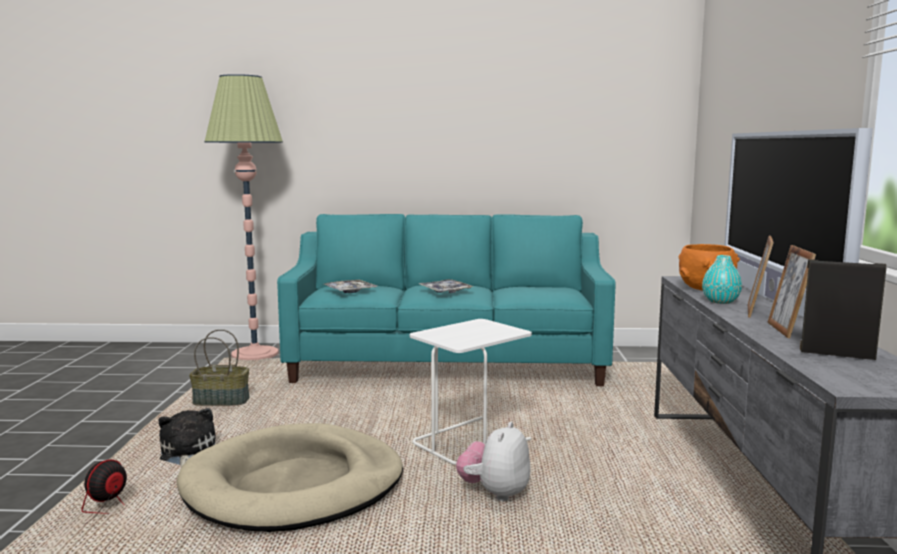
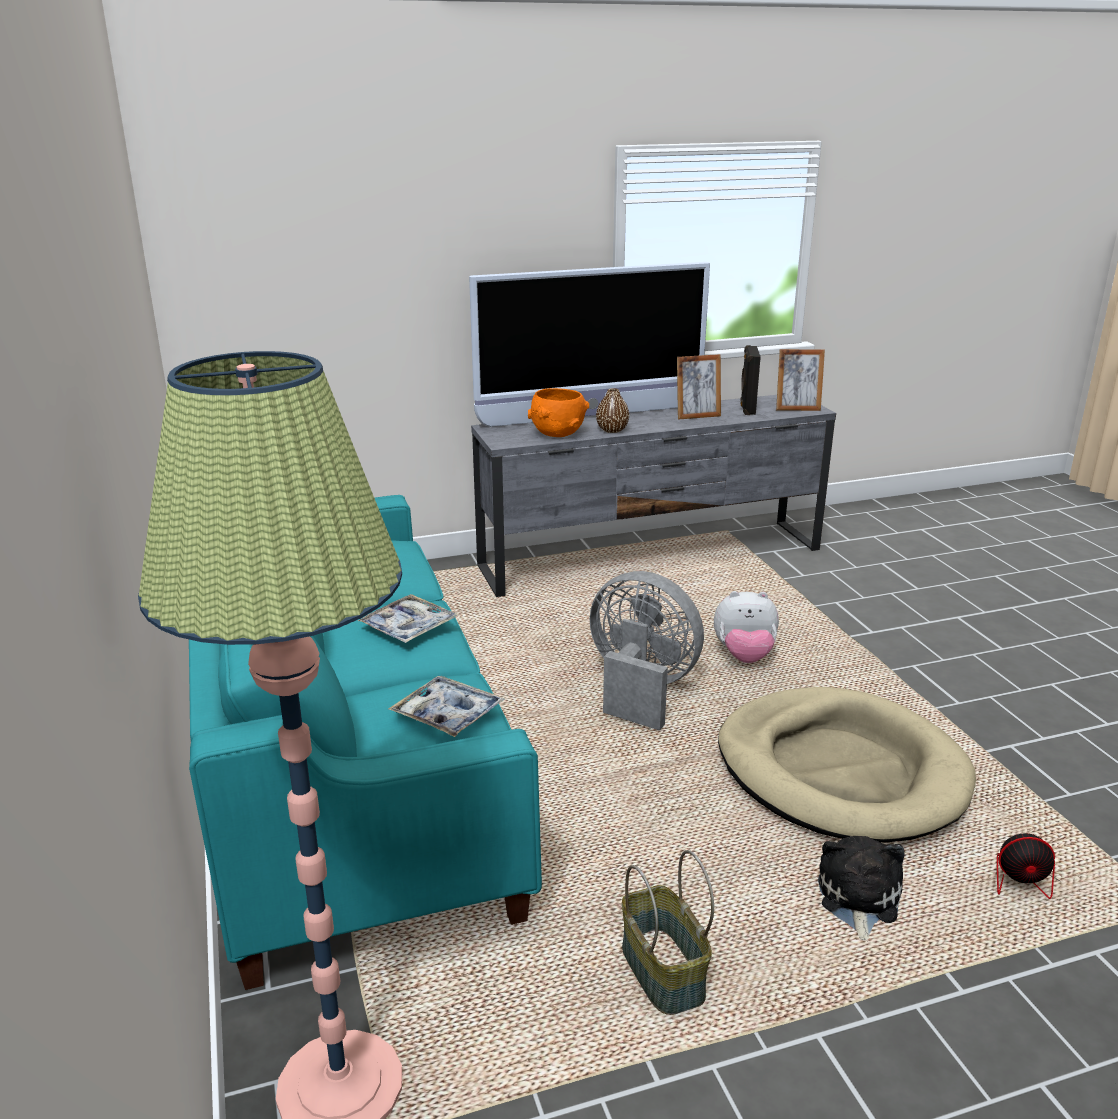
camera: 110 degrees left, 15 degrees up
(186, 453) = (857, 899): plush toy -> plush toy turned 135 degrees clockwise
(470, 441) = (640, 689): white side table -> grey fan
(720, 301) = (612, 430): turquoise vase -> brown vase
(756, 312) = (642, 421): picture frame -> picture frame (797, 408)

